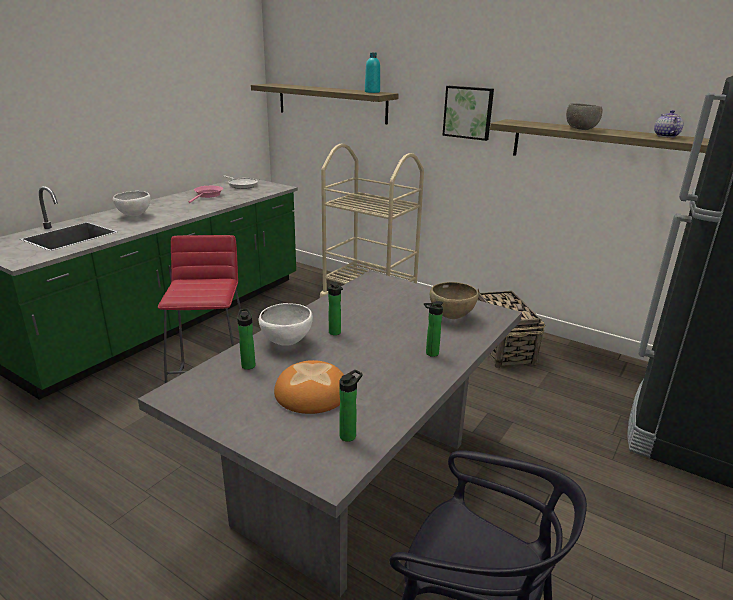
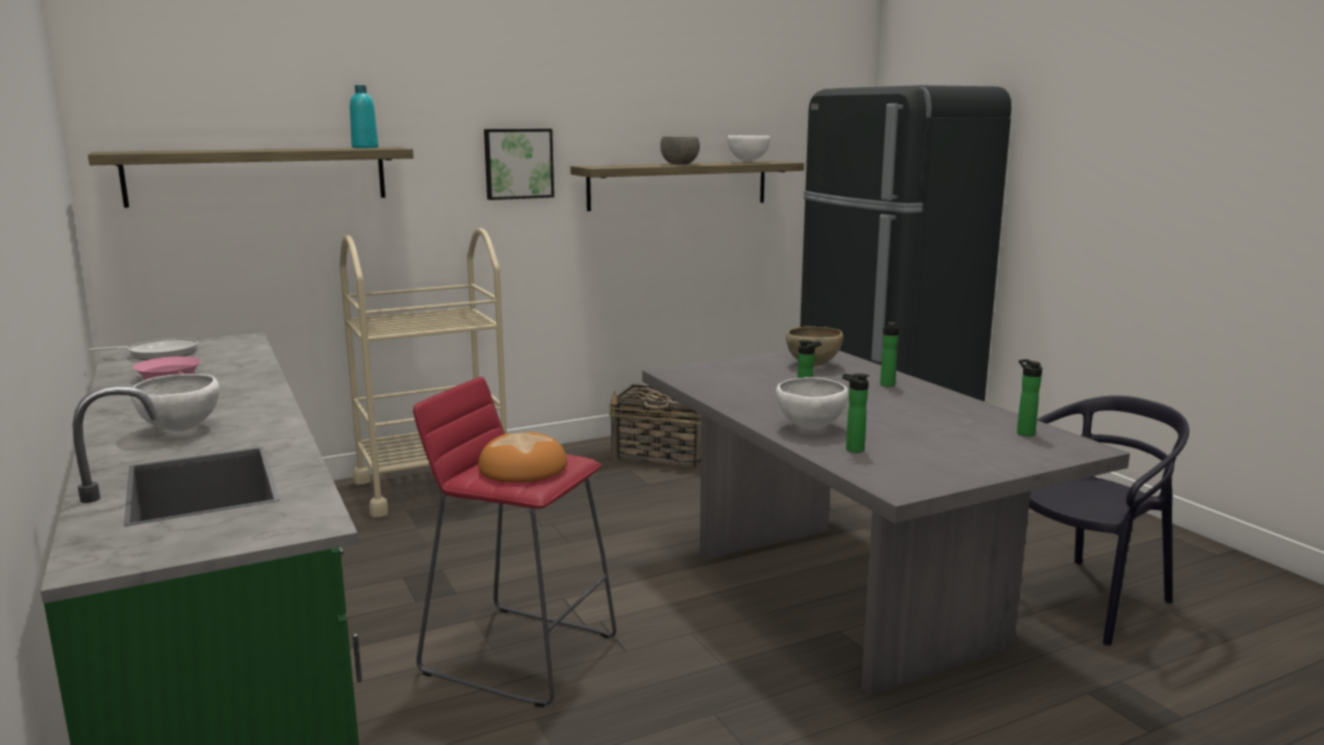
camera: 60 degrees left, 10 degrees down
(311, 393) = (937, 434): bread -> bread (523, 468)
(665, 136) = (748, 162): teapot -> white bowl

